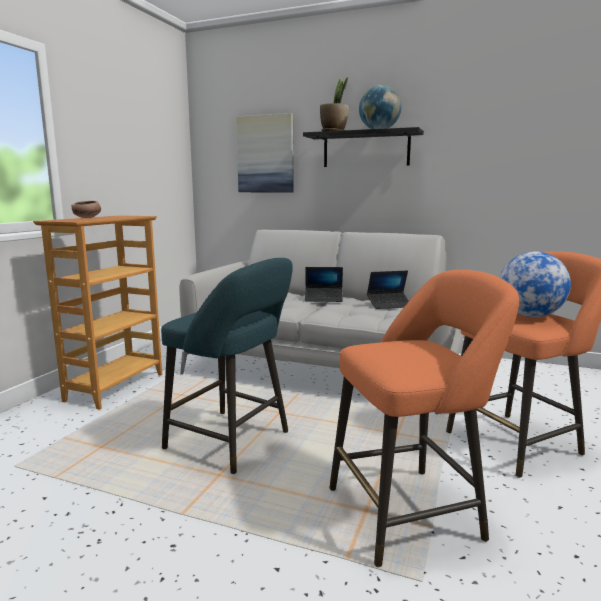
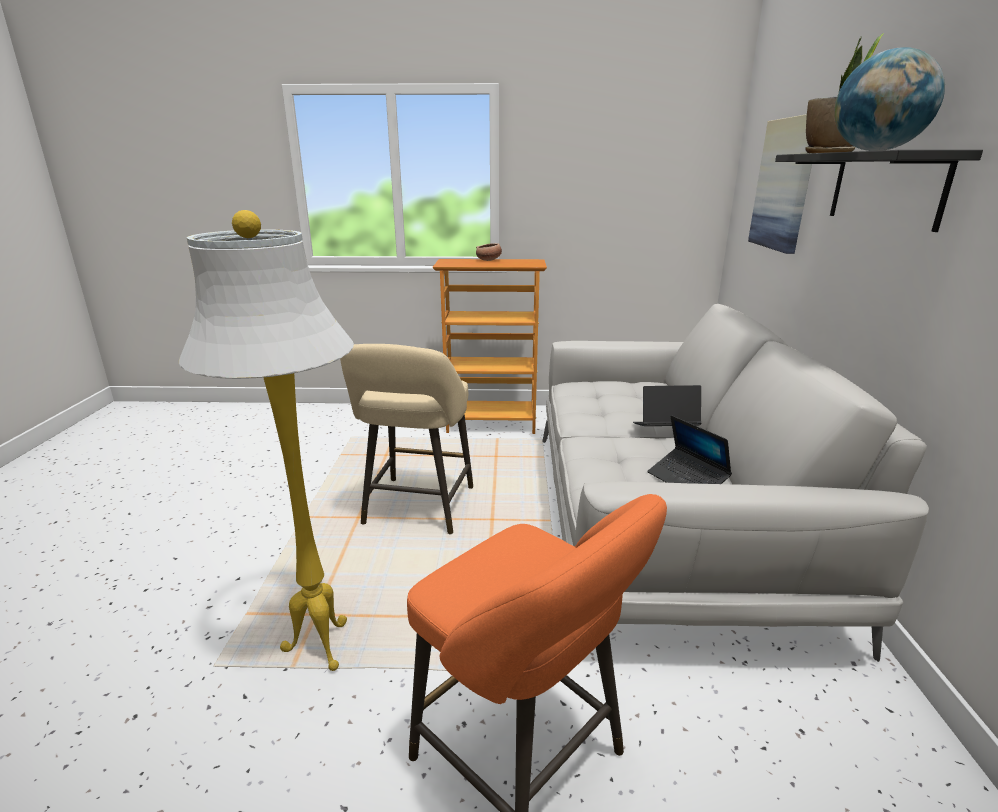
camera: 70 degrees right, 10 degrees up
(233, 442) = (417, 509): turquoise stool -> beige stool
(323, 299) = (665, 429): laptop -> laptop turned 105 degrees clockwise
(411, 511) = (318, 649): orange stool -> white floor lamp
(530, 316) = (515, 580): globe -> none

